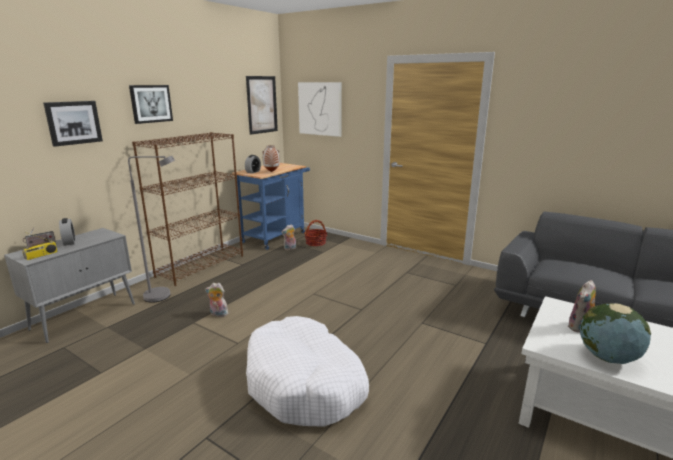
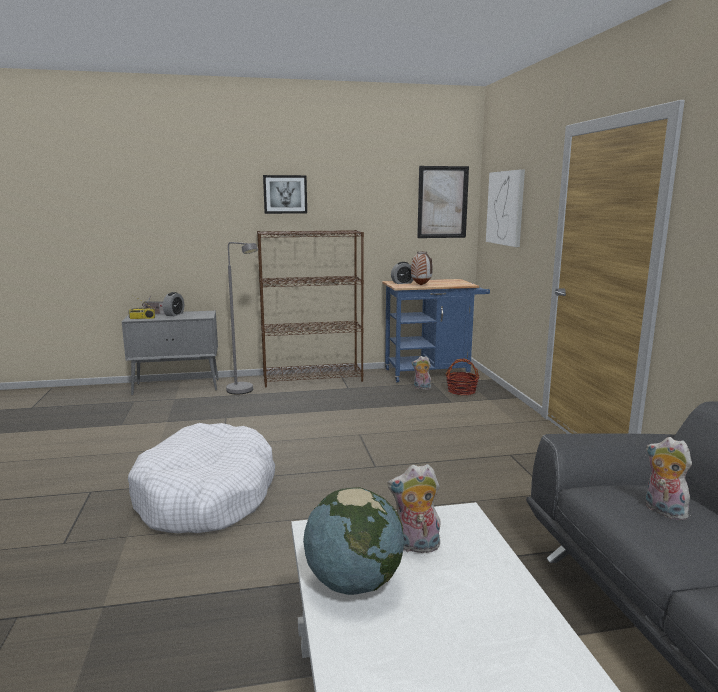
camera: 45 degrees right, 5 degrees down
(73, 122) = (204, 208): picture -> none
(218, 314) = (252, 419): plush toy -> plush toy (662, 511)

